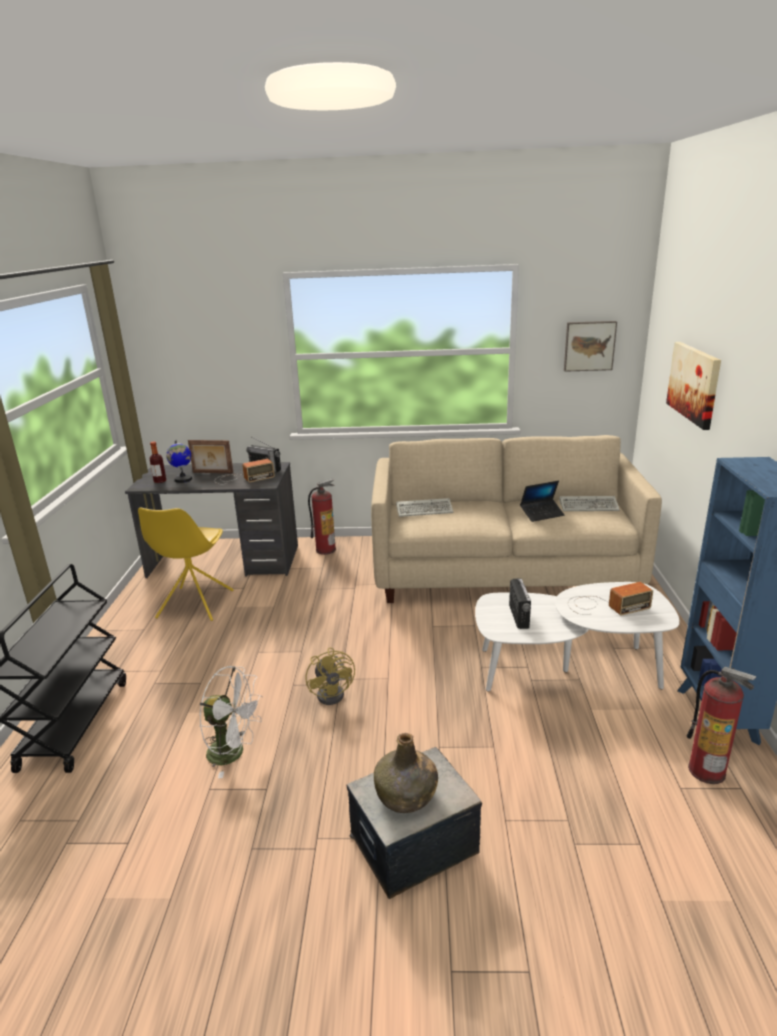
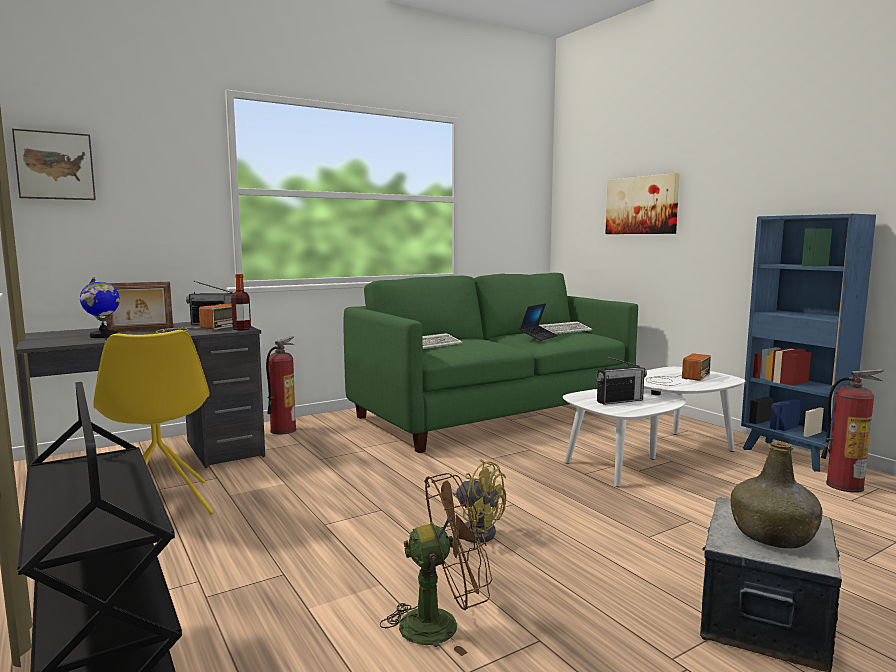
camera: 35 degrees left, 15 degrees down
(160, 481) = (65, 339): bottle -> bottle (242, 329)
(233, 753) = (441, 623): white fan -> brown fan
(503, 571) = (494, 413): beige sofa -> green sofa
(519, 616) = (619, 401): radio -> radio turned 105 degrees clockwise
(589, 346) = (513, 200): picture -> picture (55, 166)

